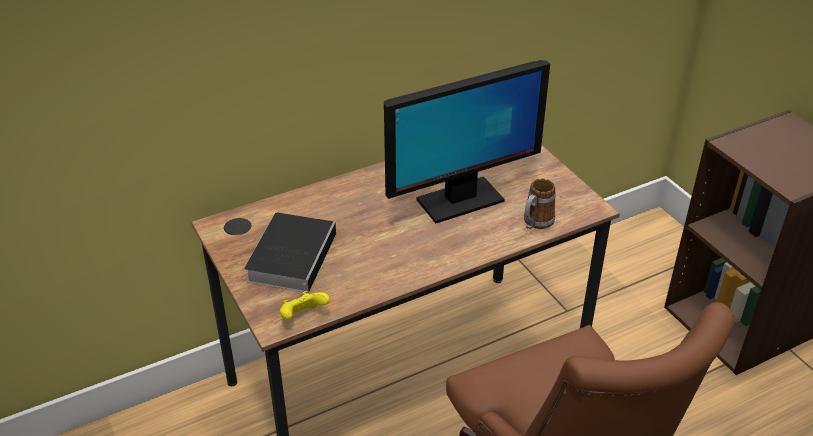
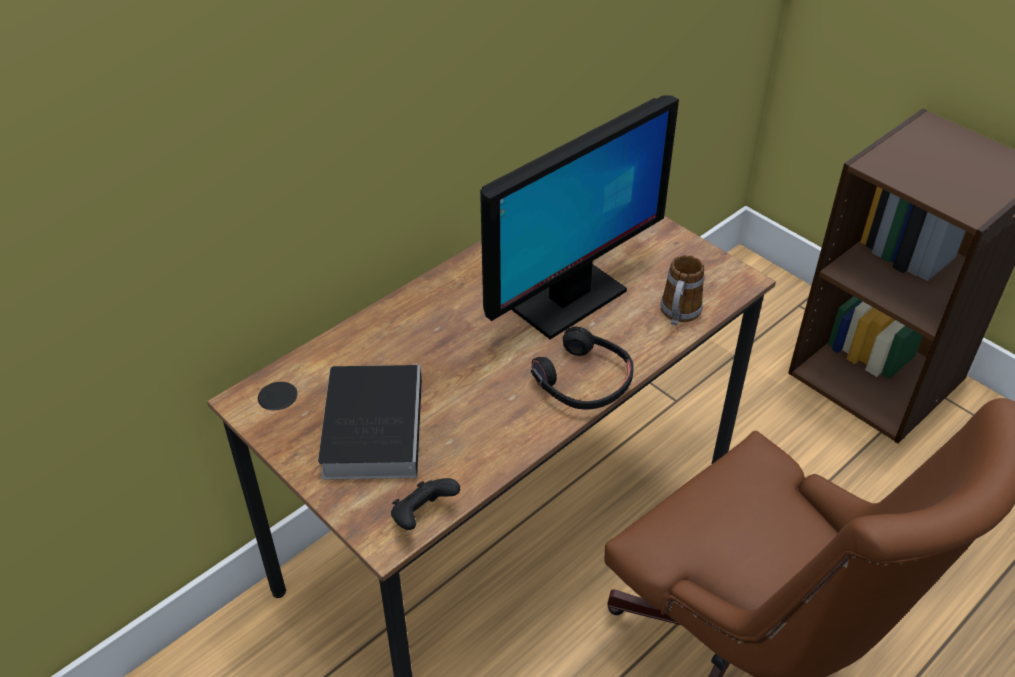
camera: 15 degrees left, 5 degrees up
(303, 316) = (423, 516): yellow game controller -> black game controller
(448, 254) = (583, 381): none -> black headphones

